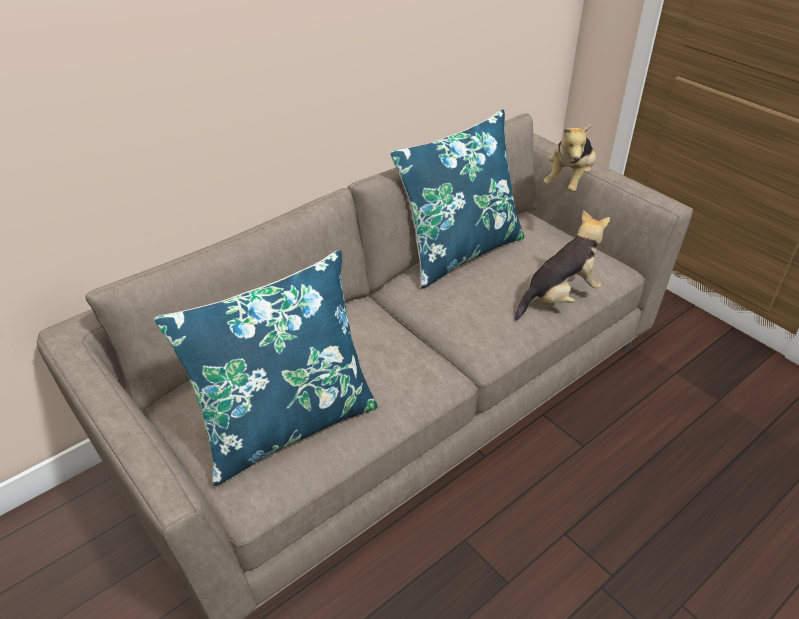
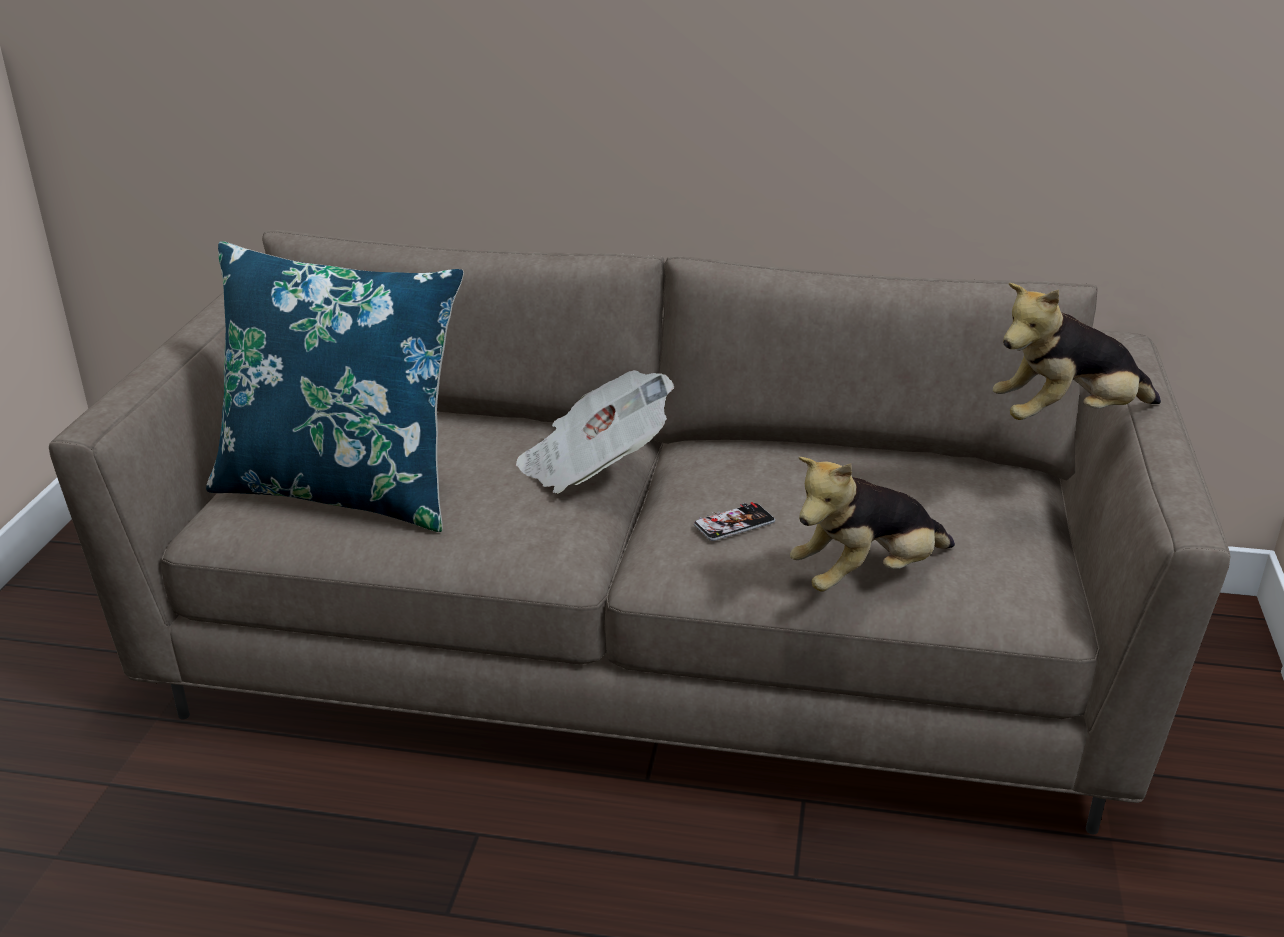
camera: 50 degrees right, 10 degrees down
(380, 323) = (594, 466): none -> newspaper
(459, 251) = (834, 457): blue pillow -> none
(480, 309) = (734, 523): none -> phone
(558, 297) = (866, 576): plush toy -> plush toy turned 135 degrees clockwise

